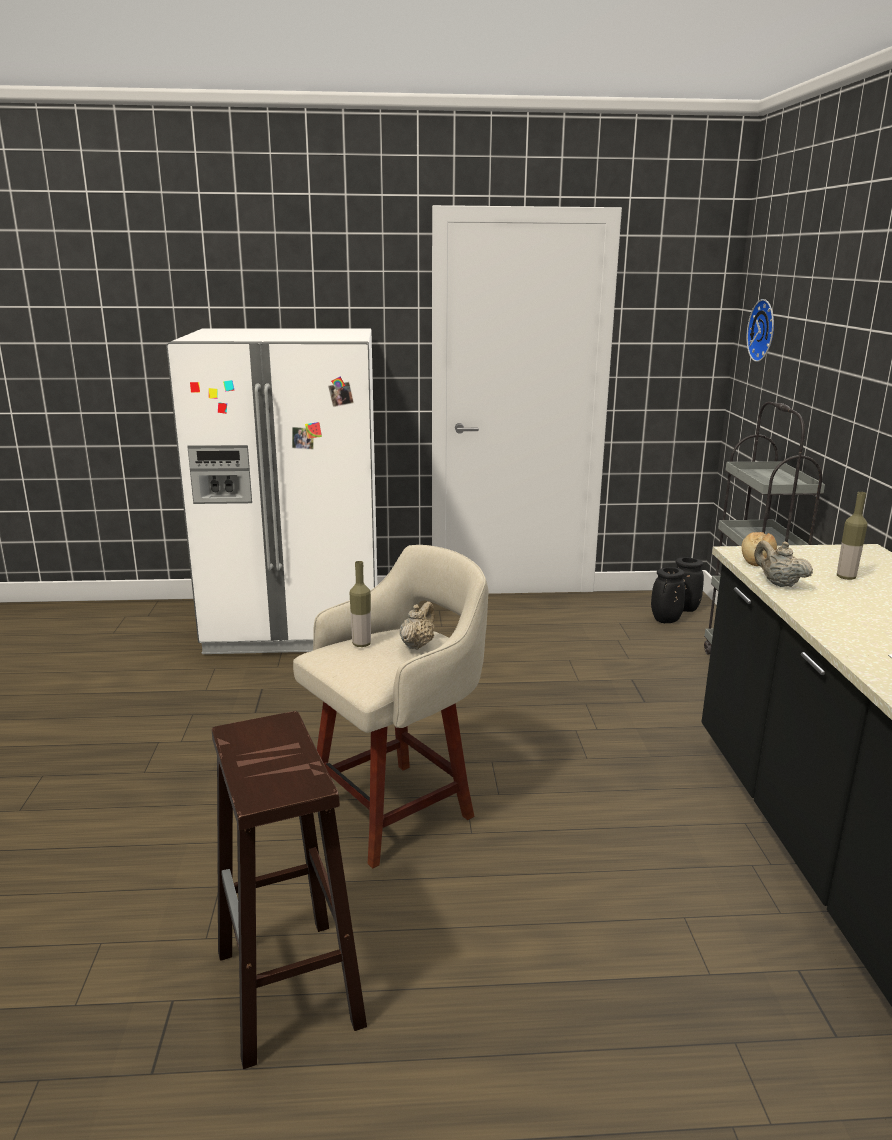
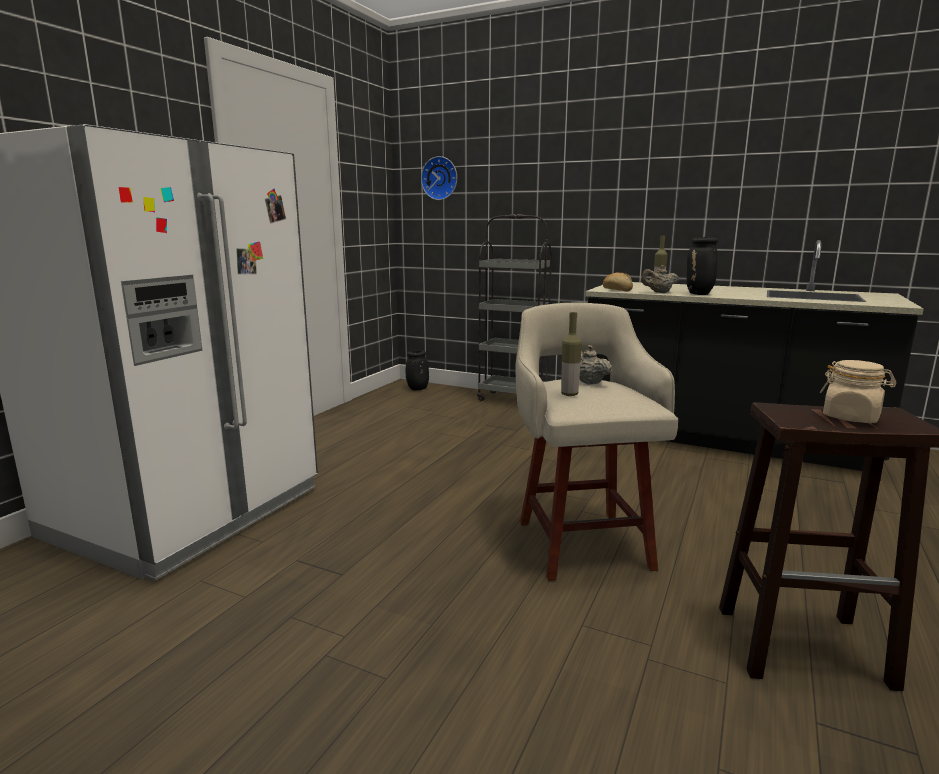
camera: 60 degrees left, 5 degrees down
(271, 762) = (851, 417): none -> beige jar
(665, 621) = (425, 397): black vase -> black vase (699, 294)

